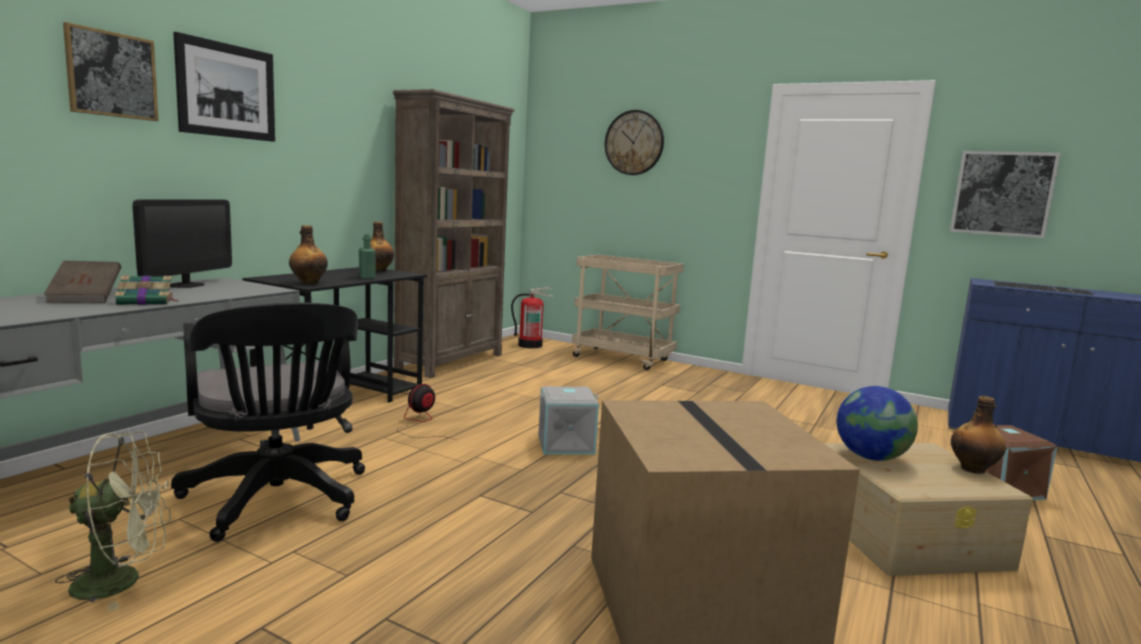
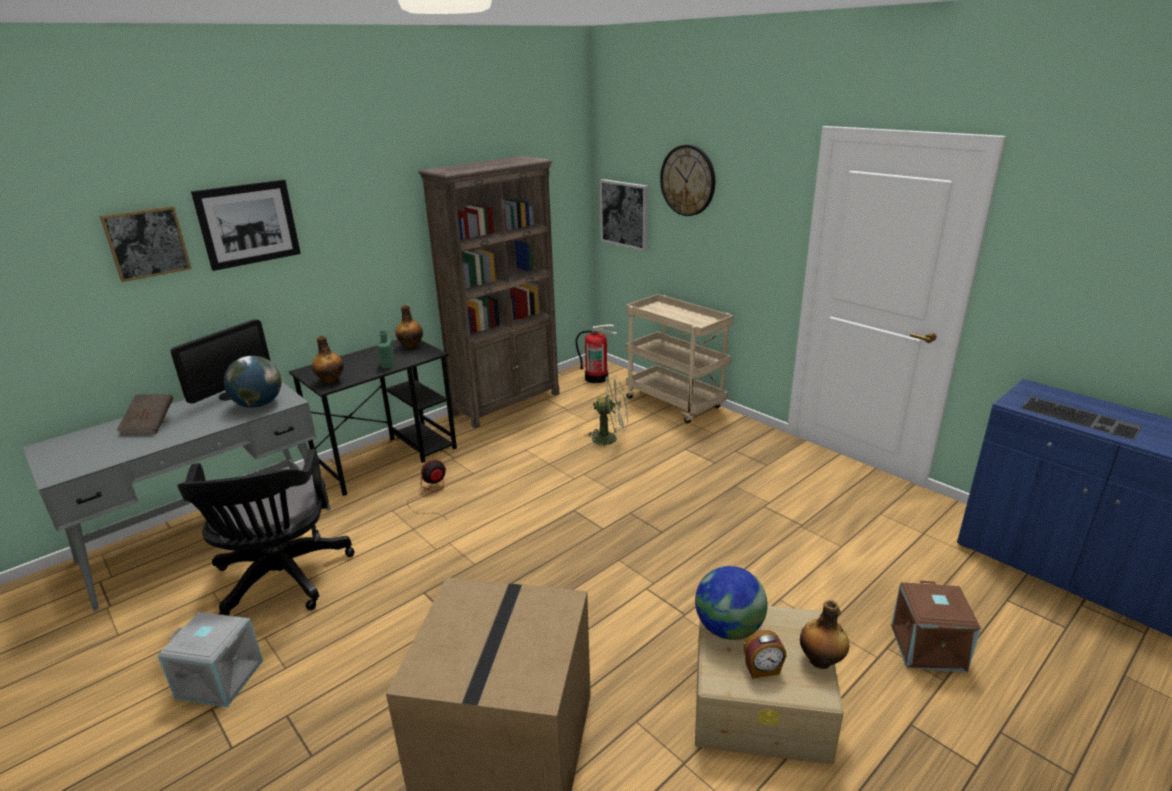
camera: 20 degrees right, 15 degrees up
(122, 581) = (156, 649): green fan -> green fan (610, 438)
(147, 302) = (184, 432): book -> none
(233, 290) = (258, 405): none -> globe
(566, 444) = (534, 533): grey storage box -> grey storage box (221, 678)
(934, 478) = (762, 669): none -> alarm clock
(1002, 193) = (1072, 286): picture -> picture (625, 214)

